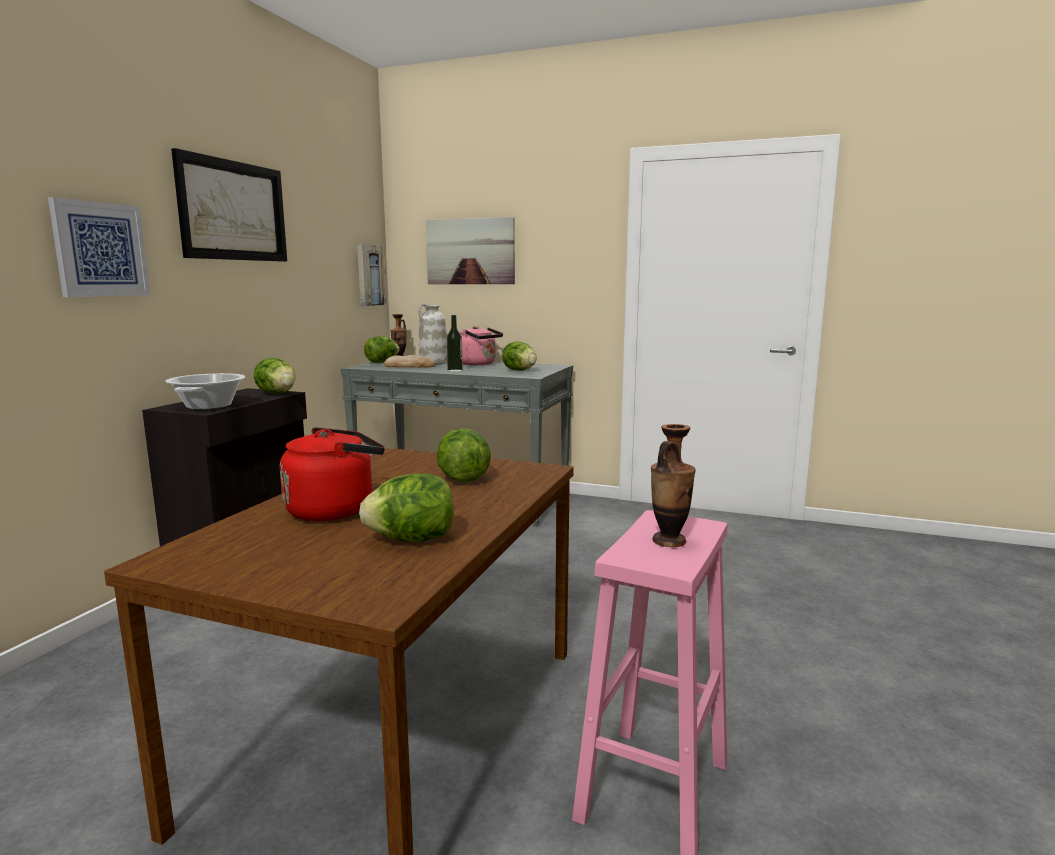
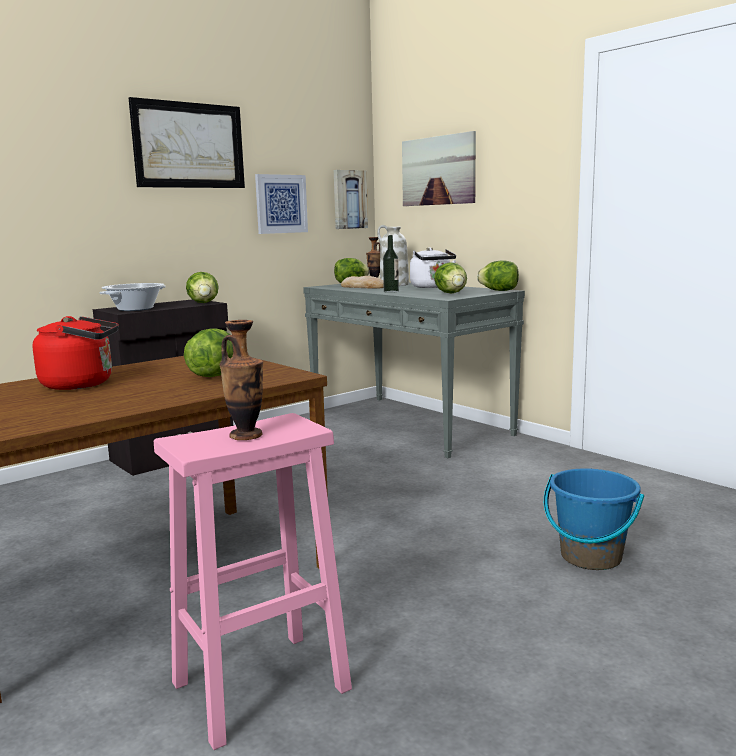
camera: 30 degrees right, 0 degrees up
(100, 250) = (62, 182): picture -> picture (281, 204)
(412, 539) = (78, 407): lettuce -> lettuce (499, 291)
(479, 364) = (432, 287): pink kettle -> white kettle
(746, 592) = (590, 557): none -> blue bucket

